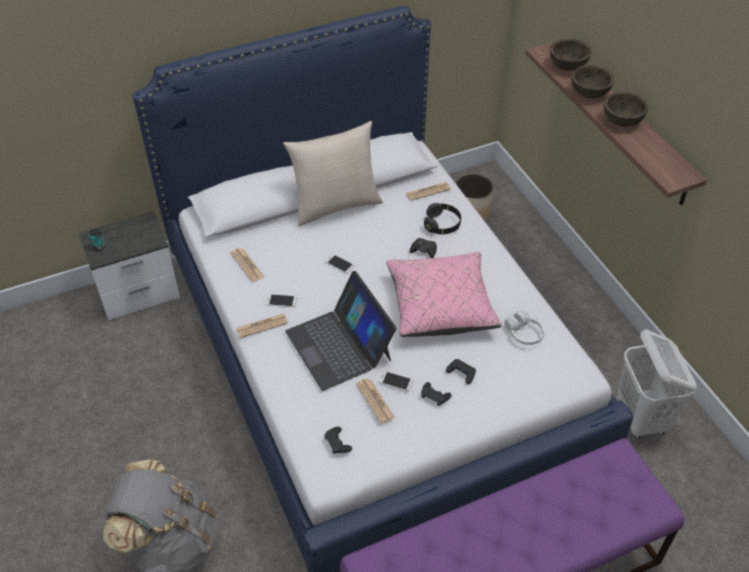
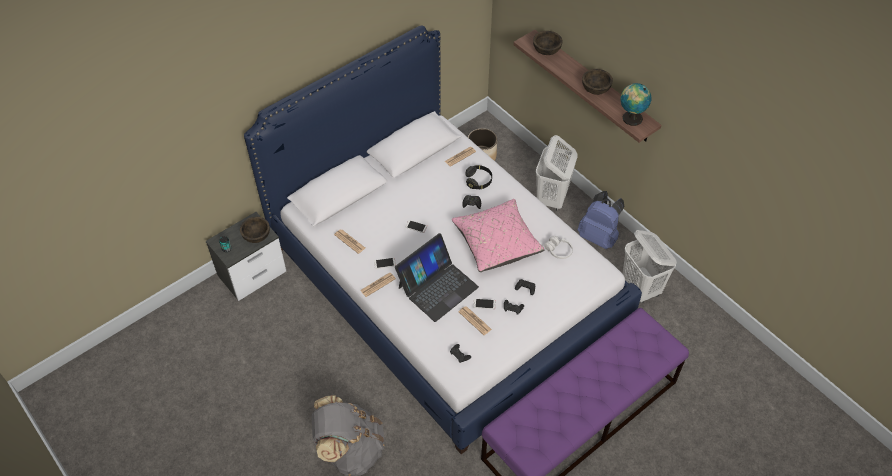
camera: 15 degrees left, 5 degrees up
(336, 205) = (397, 181): beige pillow -> none
(339, 345) = (437, 287): laptop -> laptop turned 90 degrees counterclockwise
(548, 278) = (551, 198): none -> white laundry basket
(589, 93) = (568, 70): brown bowl -> brown bowl (257, 236)
(599, 338) = (599, 236): none -> blue backpack
(663, 164) = (630, 118): none -> globe

